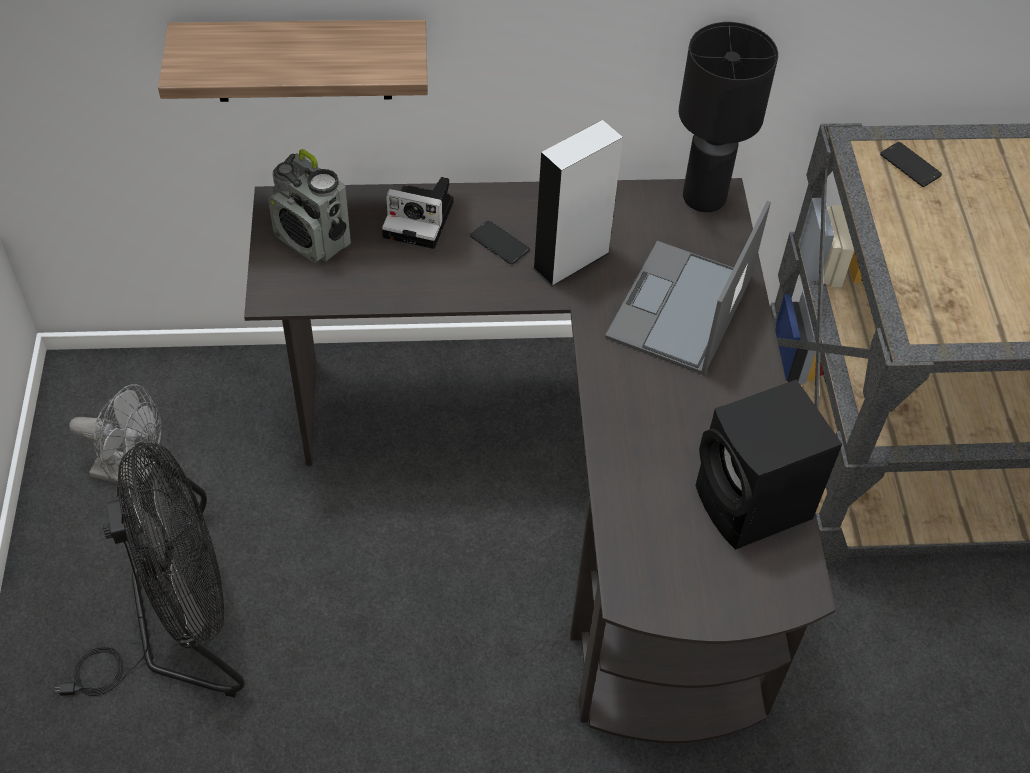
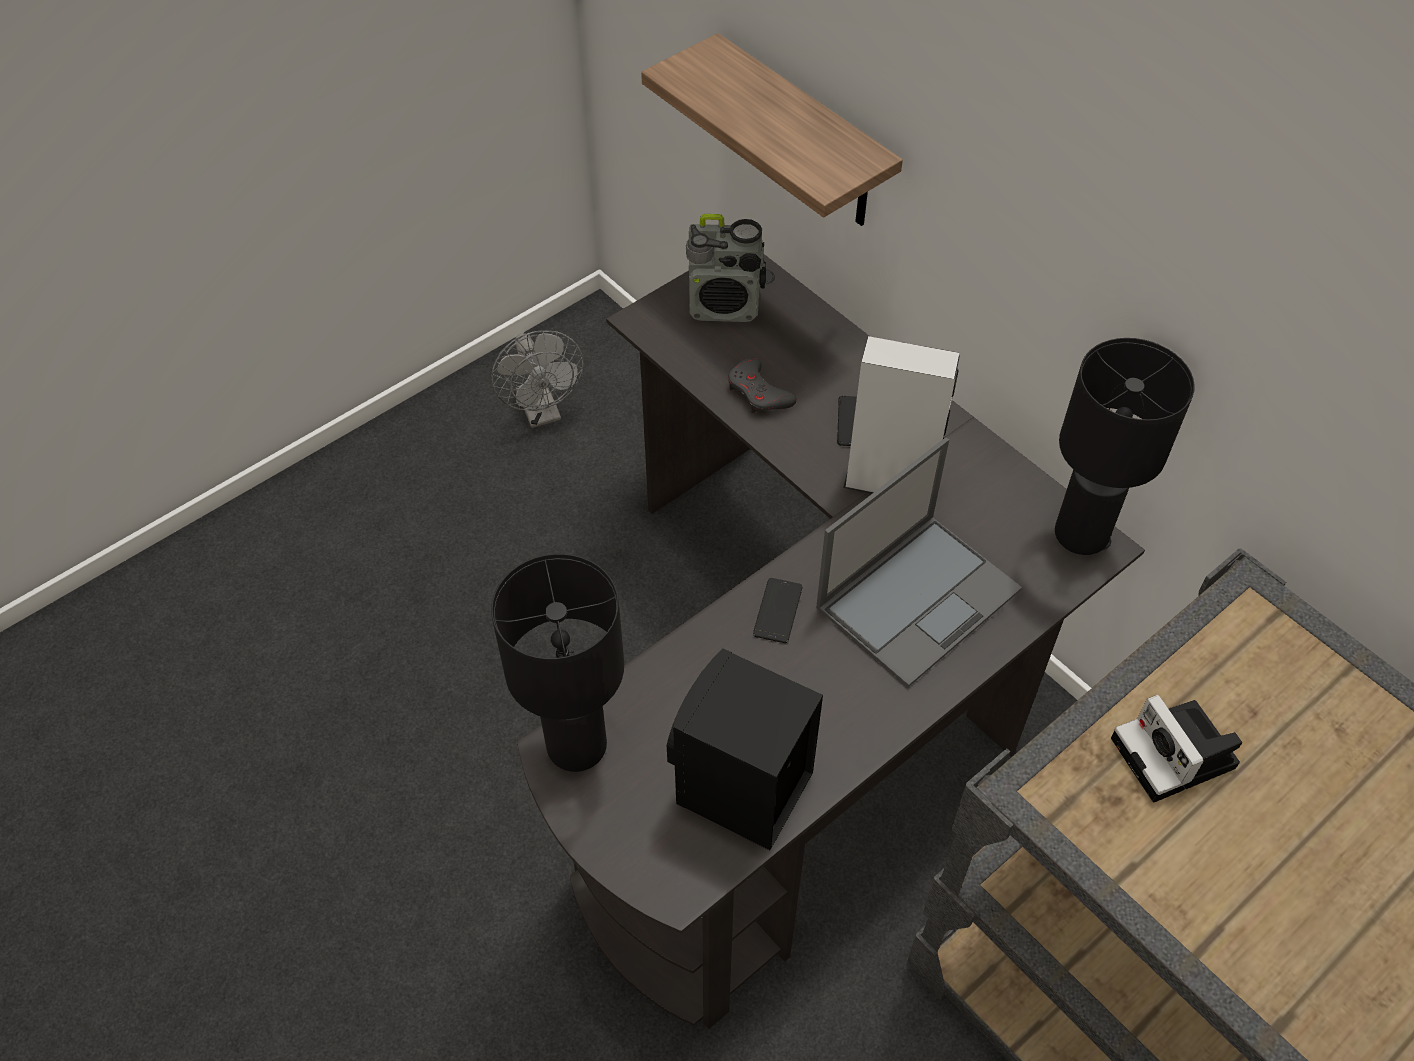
camera: 55 degrees right, 0 degrees up
(173, 620) = (440, 527): black fan -> none
(313, 240) = (725, 306): radio -> radio turned 90 degrees counterclockwise
(418, 276) = (758, 392): none -> grey game controller
(422, 219) = (823, 356): camera -> camera (1177, 756)
(640, 580) = (578, 747): none -> black table lamp
(680, 309) = (919, 597): laptop -> laptop turned 150 degrees clockwise
(910, 165) = (1277, 658): phone -> phone (777, 611)

